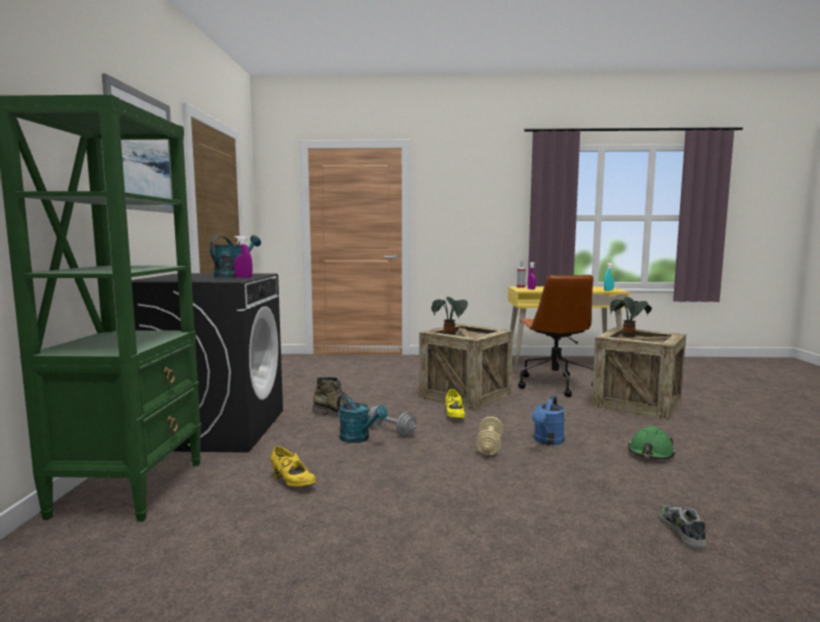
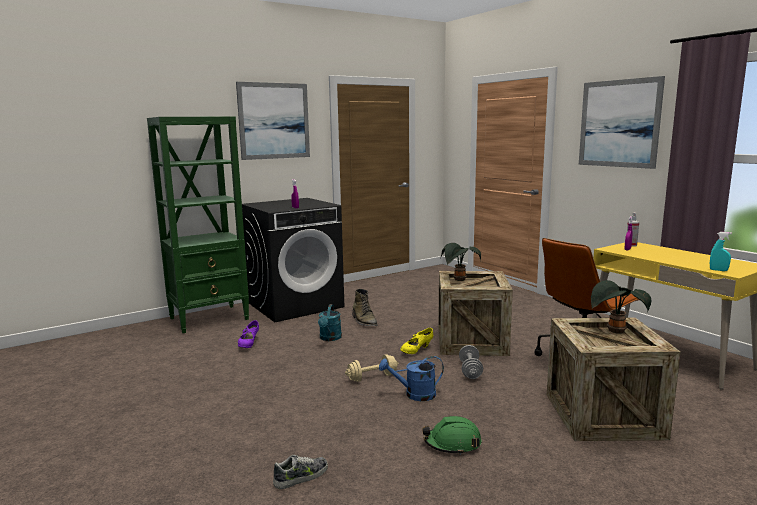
camera: 55 degrees right, 5 degrees up
(234, 276) = (304, 205): turquoise watering can -> none
(292, 483) = (249, 344): yellow shoe -> purple shoe
(391, 431) = (356, 342): grey dumbbell -> grey dumbbell (470, 371)
(477, 192) = (619, 123): none -> picture

